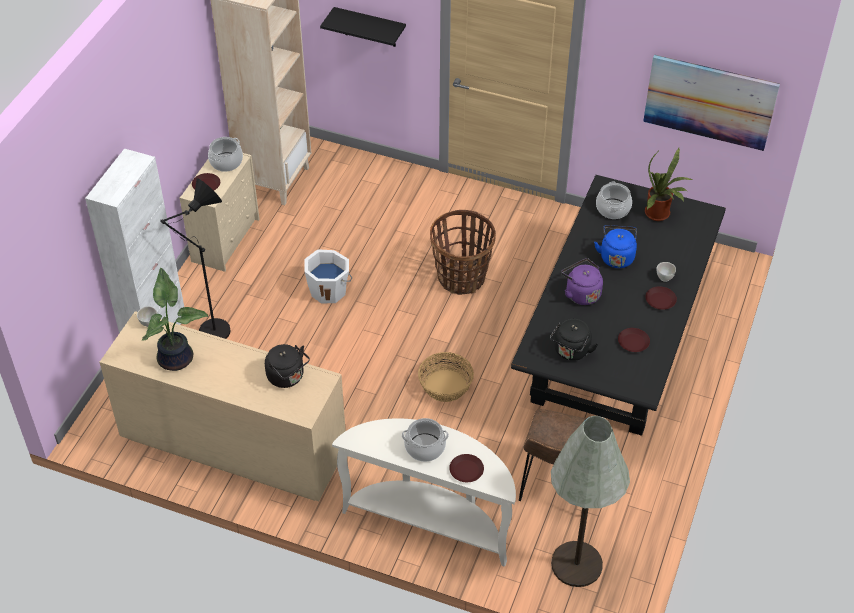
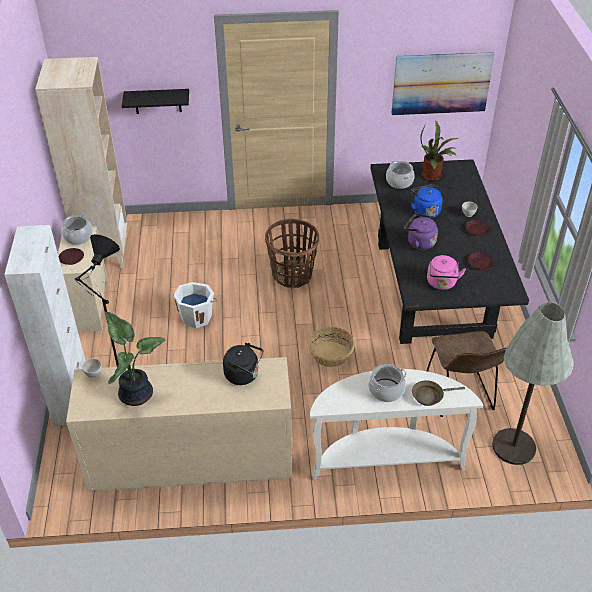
camera: 25 degrees left, 5 degrees down
(466, 470) = (430, 395): brown plate -> brown frying pan
(571, 352) = (442, 284): black kettle -> pink kettle

